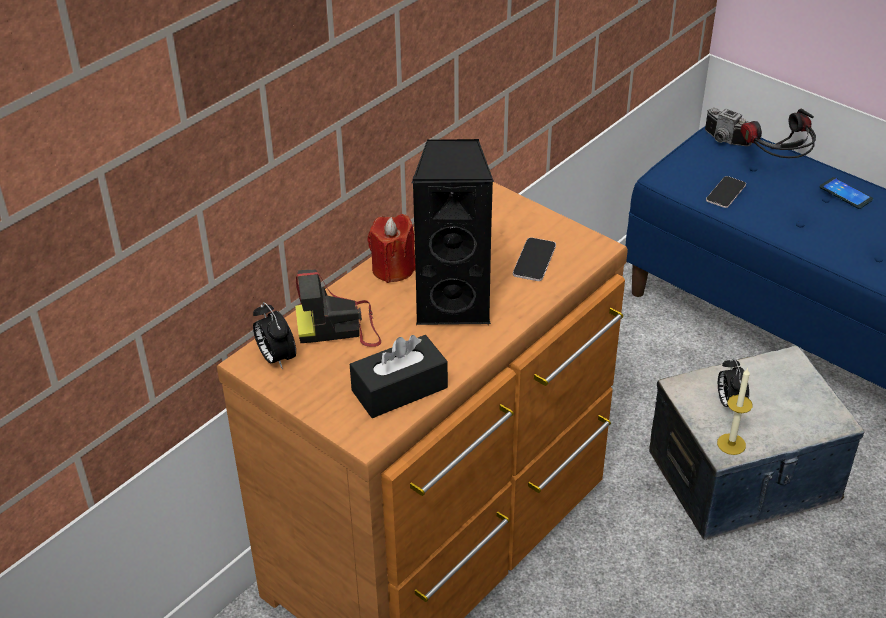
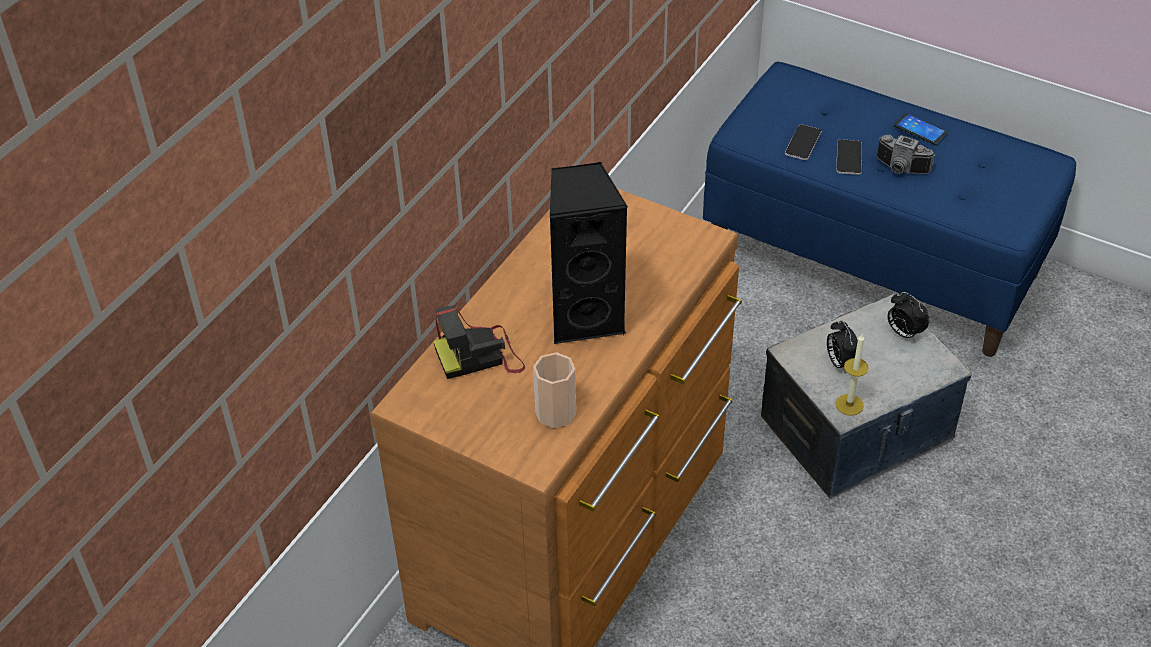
camera: 10 degrees left, 5 degrees up
(276, 358) = (427, 397): alarm clock -> alarm clock (903, 333)
(393, 269) = (516, 287): red candle -> none
(399, 389) = (555, 412): black tissue box -> cup
(534, 260) = (652, 260): phone -> phone (849, 158)
(723, 141) = (790, 84): camera -> camera (900, 169)
(776, 166) = (847, 107): headphones -> none

